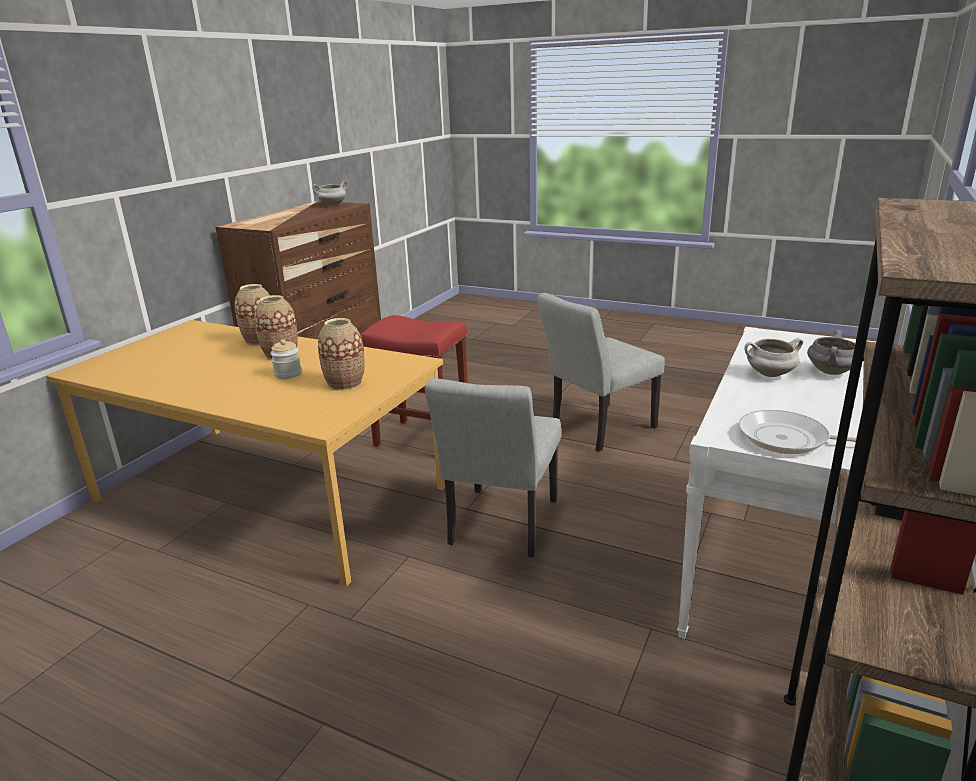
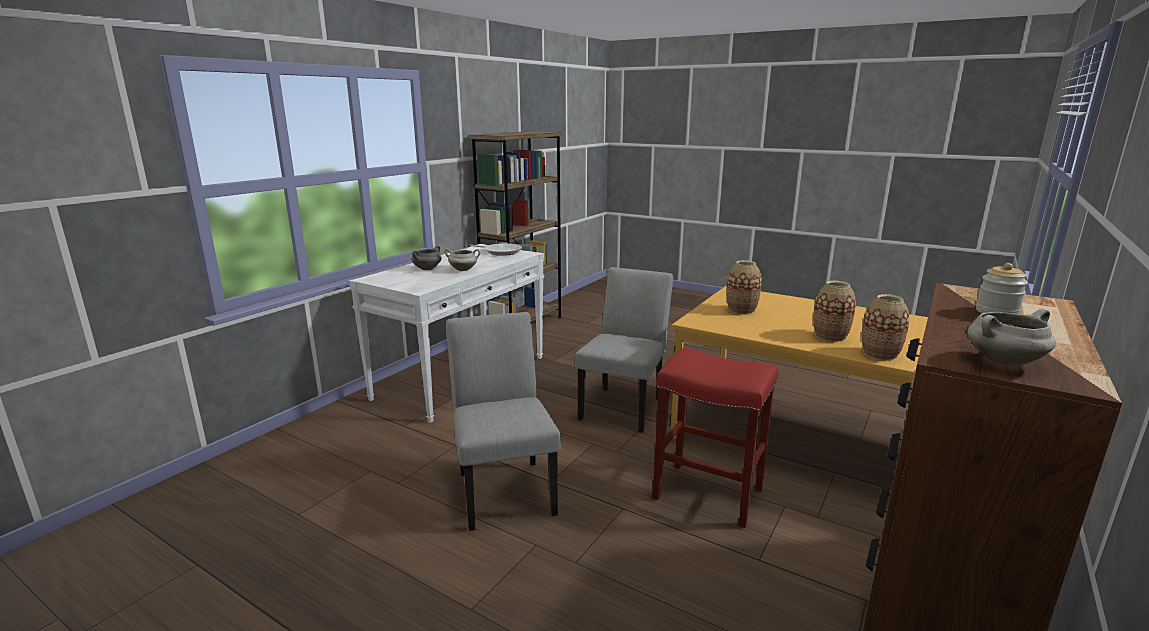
camera: 175 degrees left, 5 degrees down
(288, 374) = (797, 319): jar -> jar (996, 312)
(596, 429) = (504, 488): grey chair -> grey chair turned 75 degrees counterclockwise

